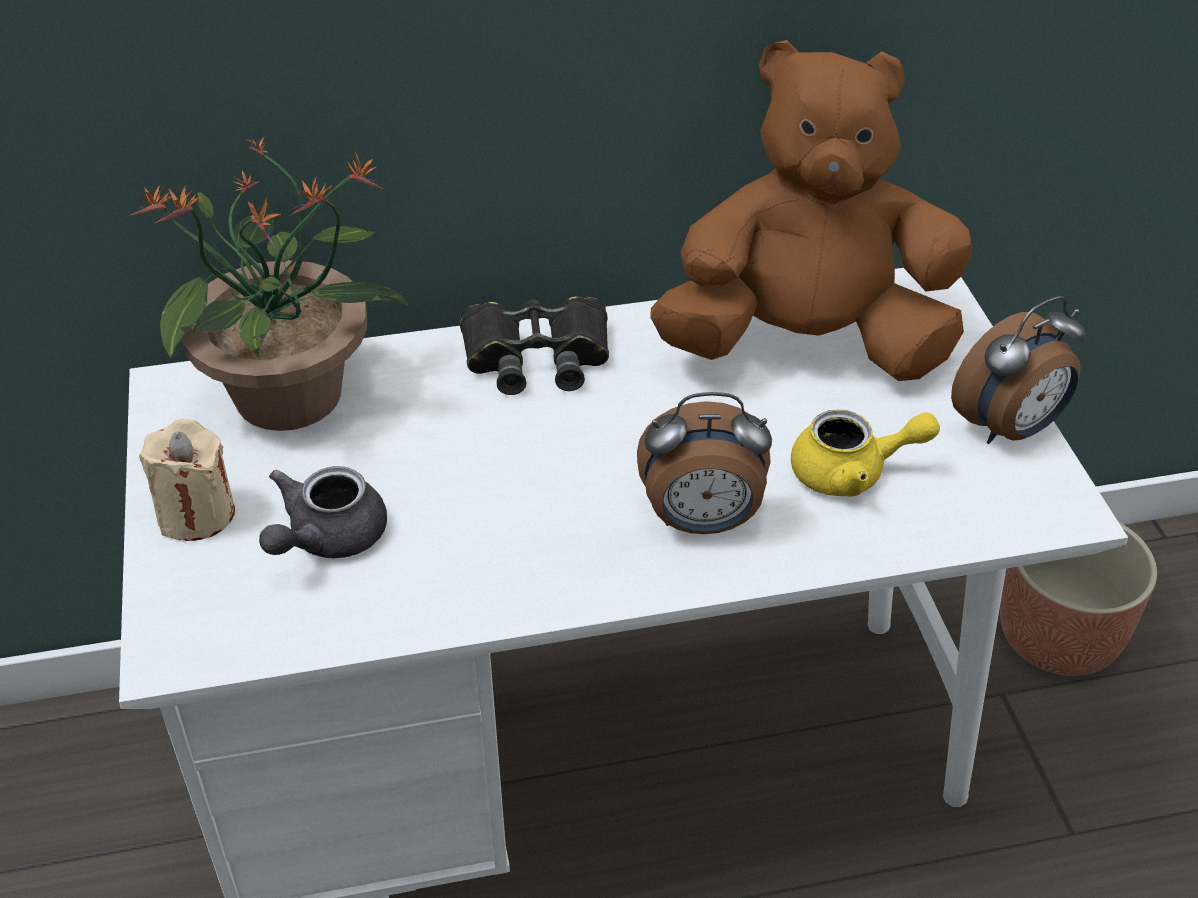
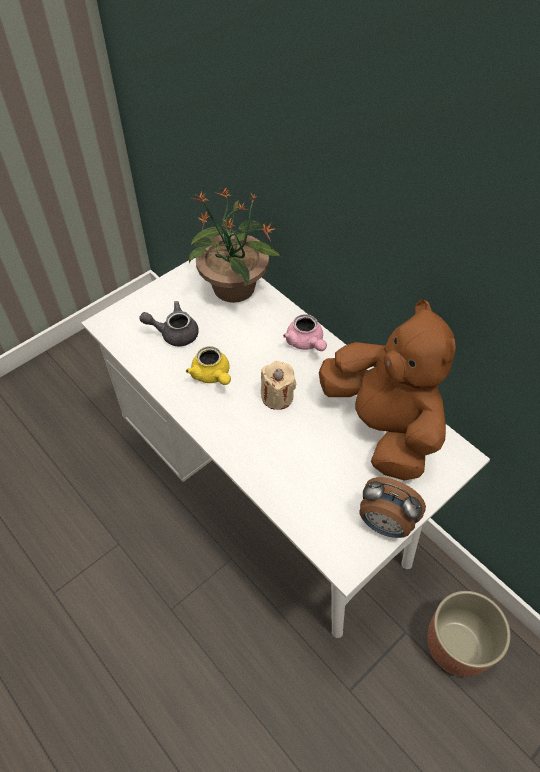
camera: 60 degrees right, 10 degrees up
(196, 514) = (164, 296): beige candle -> beige candle (277, 397)
(536, 356) = (306, 343): black binoculars -> pink teapot
(701, 521) = (251, 435): alarm clock -> none
(852, 472) = (313, 474): yellow teapot -> yellow teapot (212, 375)

